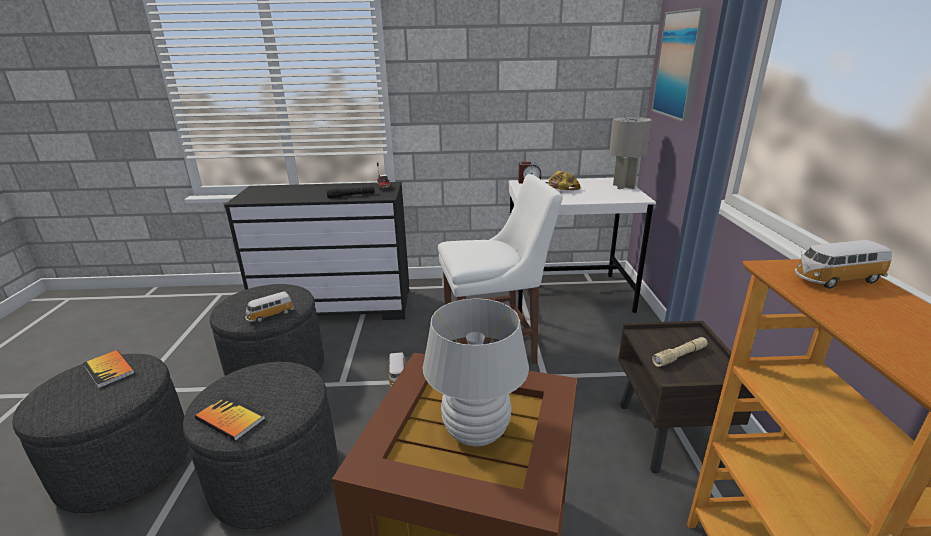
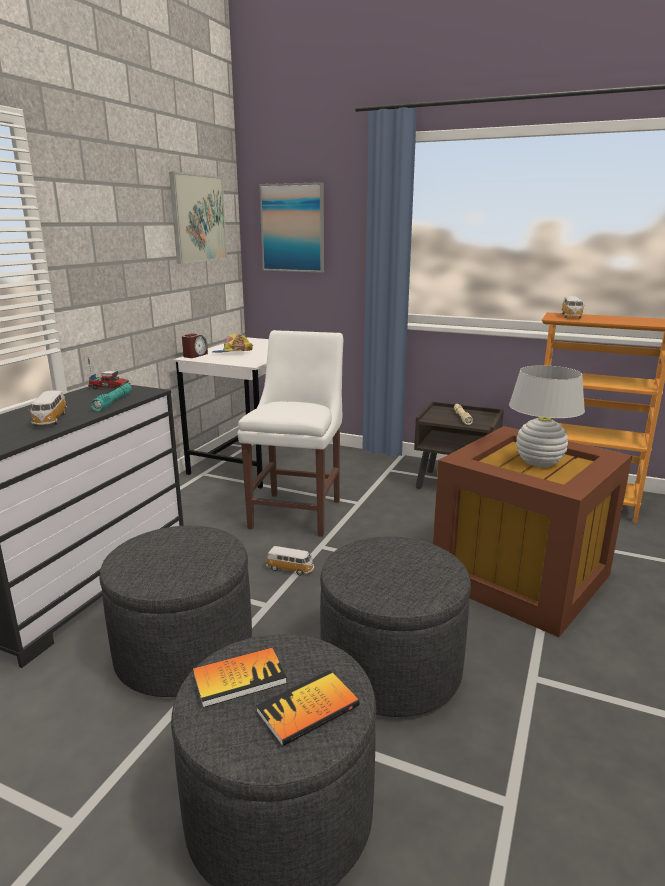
camera: 65 degrees left, 5 degrees down
(230, 419) = (425, 581): book -> book (308, 709)
(270, 315) = (220, 550): toy car -> toy car (50, 420)
(351, 196) = (113, 402): black flashlight -> turquoise flashlight
(577, 53) = (198, 218): none -> picture
(624, 187) = (267, 341): grey table lamp -> none

